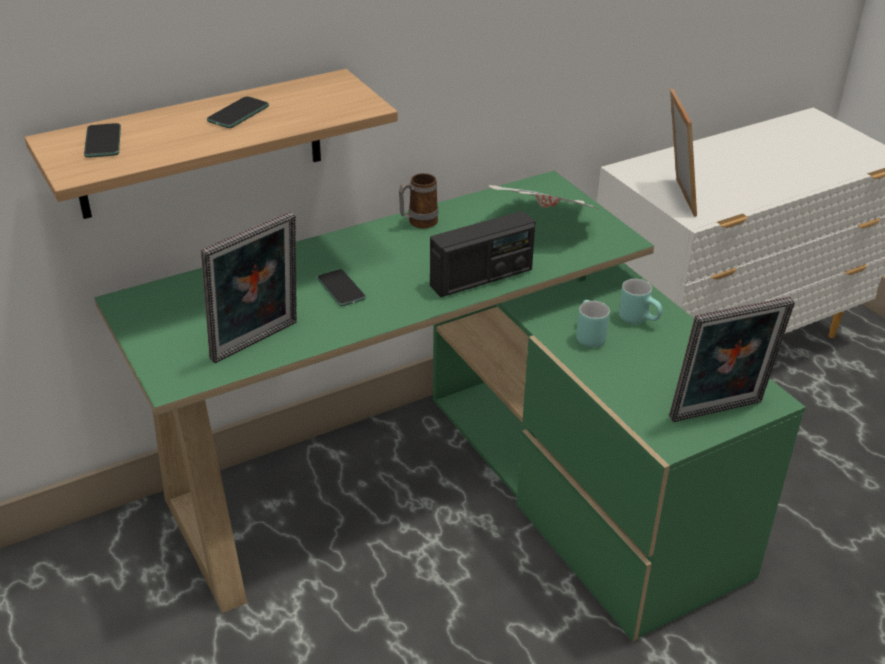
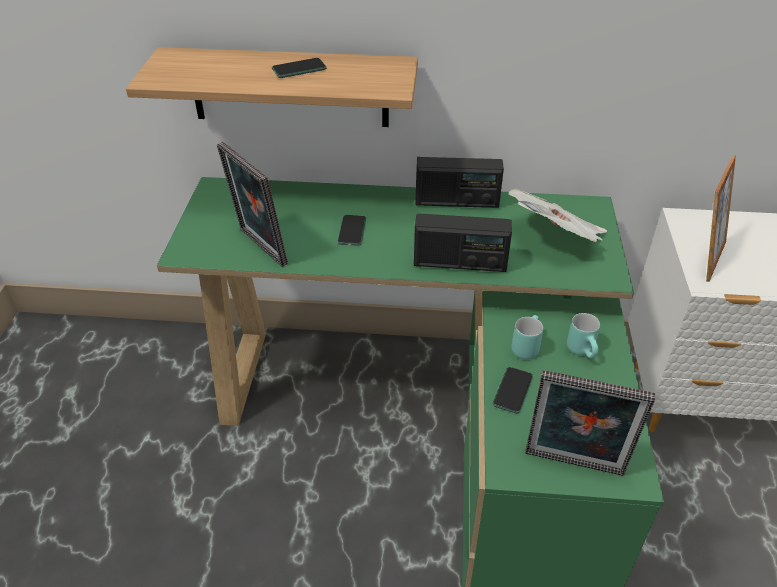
camera: 35 degrees right, 5 degrees up
(103, 142) = (193, 64): phone -> phone (512, 390)
(258, 343) = (259, 248): picture frame -> picture frame turned 60 degrees clockwise
(417, 223) = (456, 202): mug -> radio

